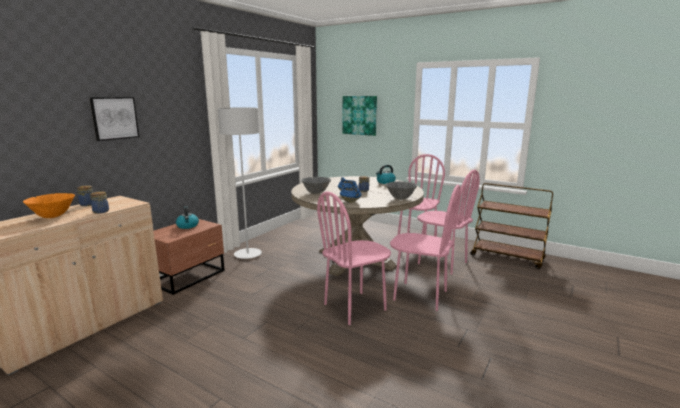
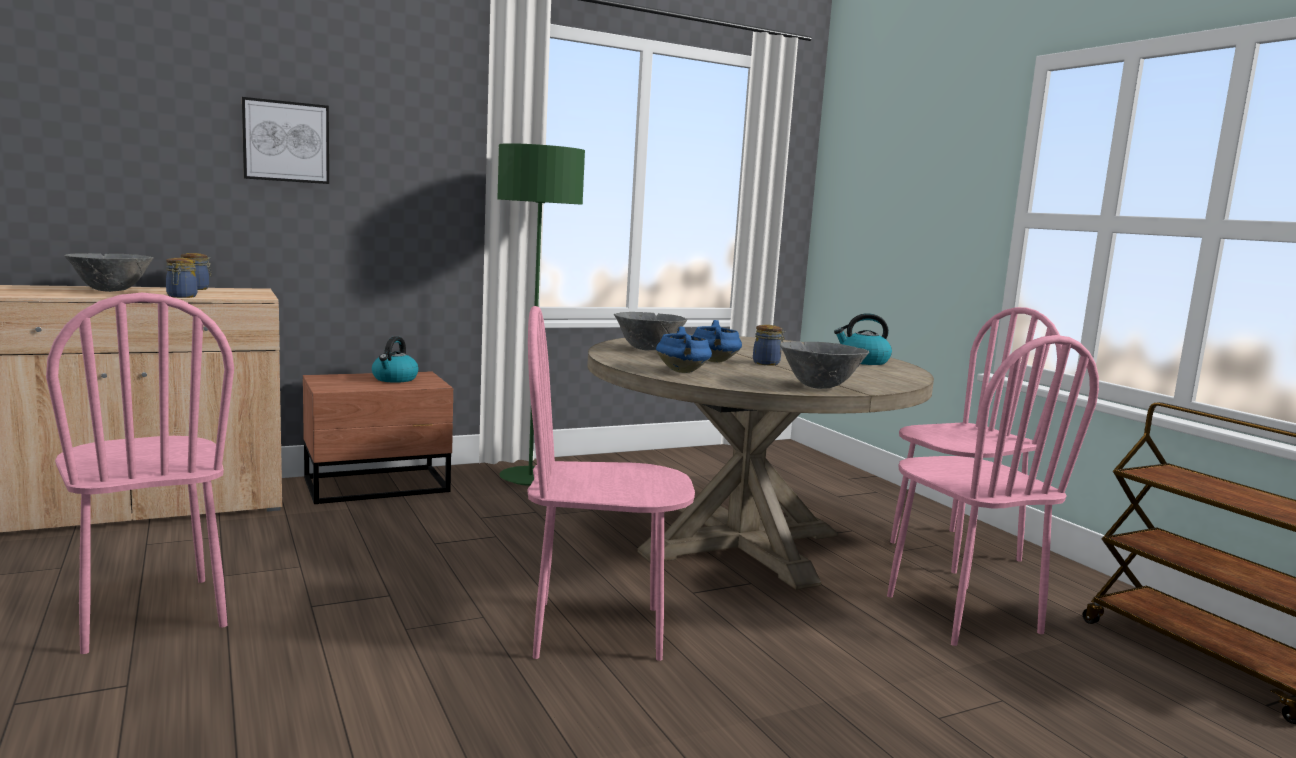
camera: 30 degrees right, 5 degrees down
(53, 217) = (111, 291): orange bowl -> grey bowl
(248, 254) = (530, 478): grey floor lamp -> green floor lamp
(359, 115) = (895, 204): picture -> none
(420, 295) = (792, 661): pink chair -> pink chair (150, 613)

